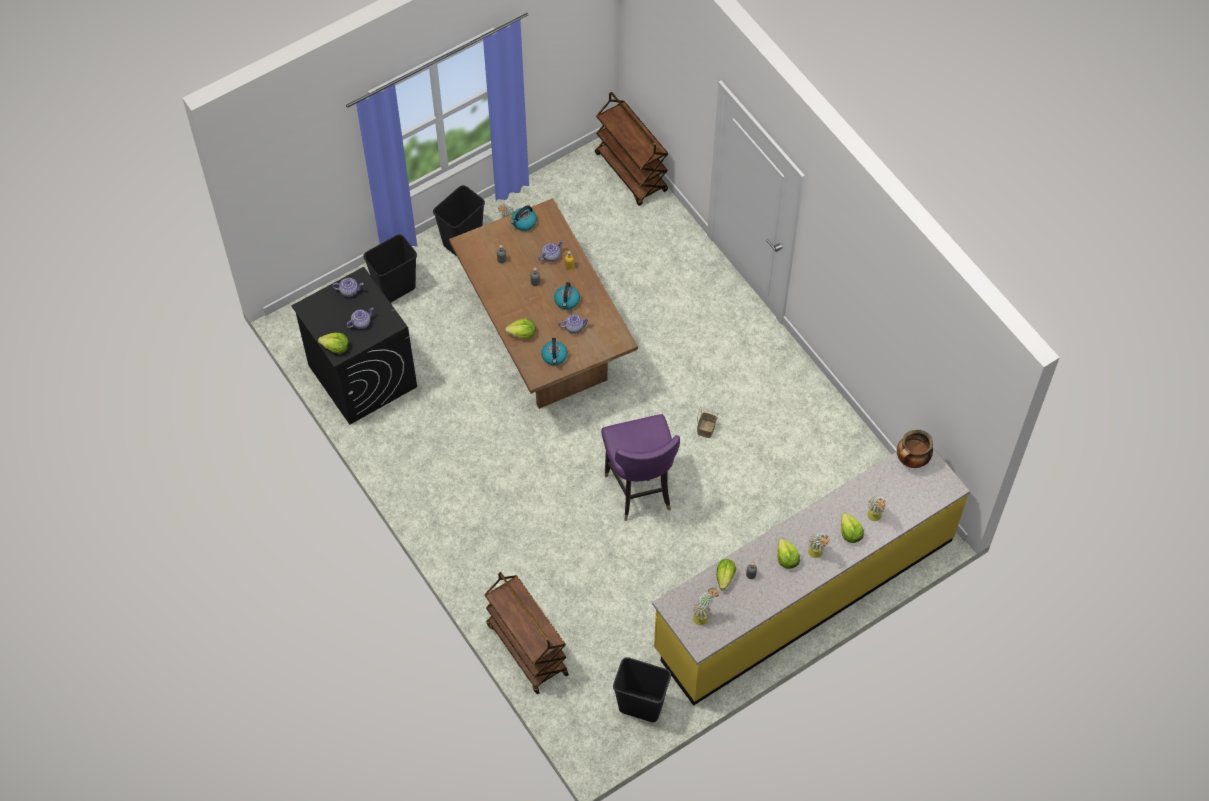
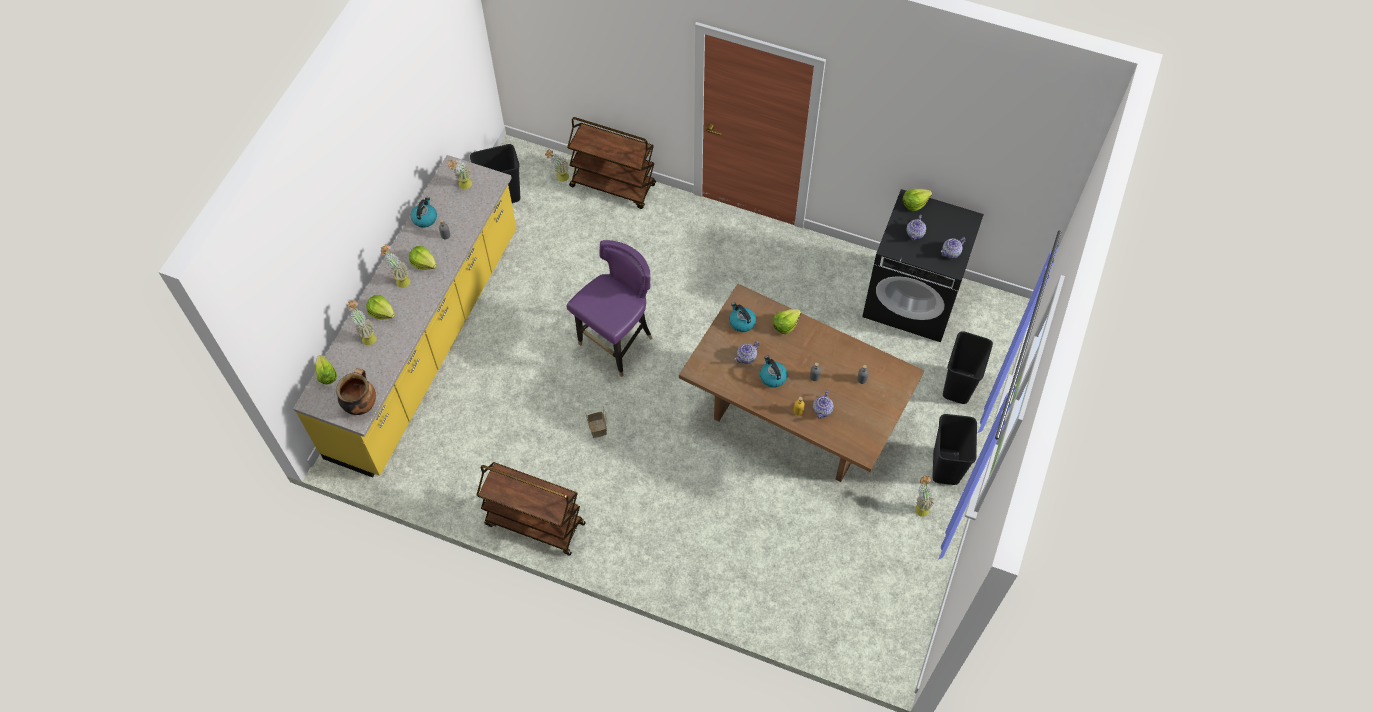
camera: 145 degrees right, 0 degrees up
(523, 222) = (874, 427): kettle -> kettle (425, 218)
(571, 691) = (559, 177): none -> potted plant
(631, 172) = (858, 645): brown cart -> brown cart (534, 524)
(639, 490) = (616, 344): purple chair -> purple chair turned 90 degrees clockwise
(725, 577) = (465, 222): lettuce -> lettuce (327, 375)

